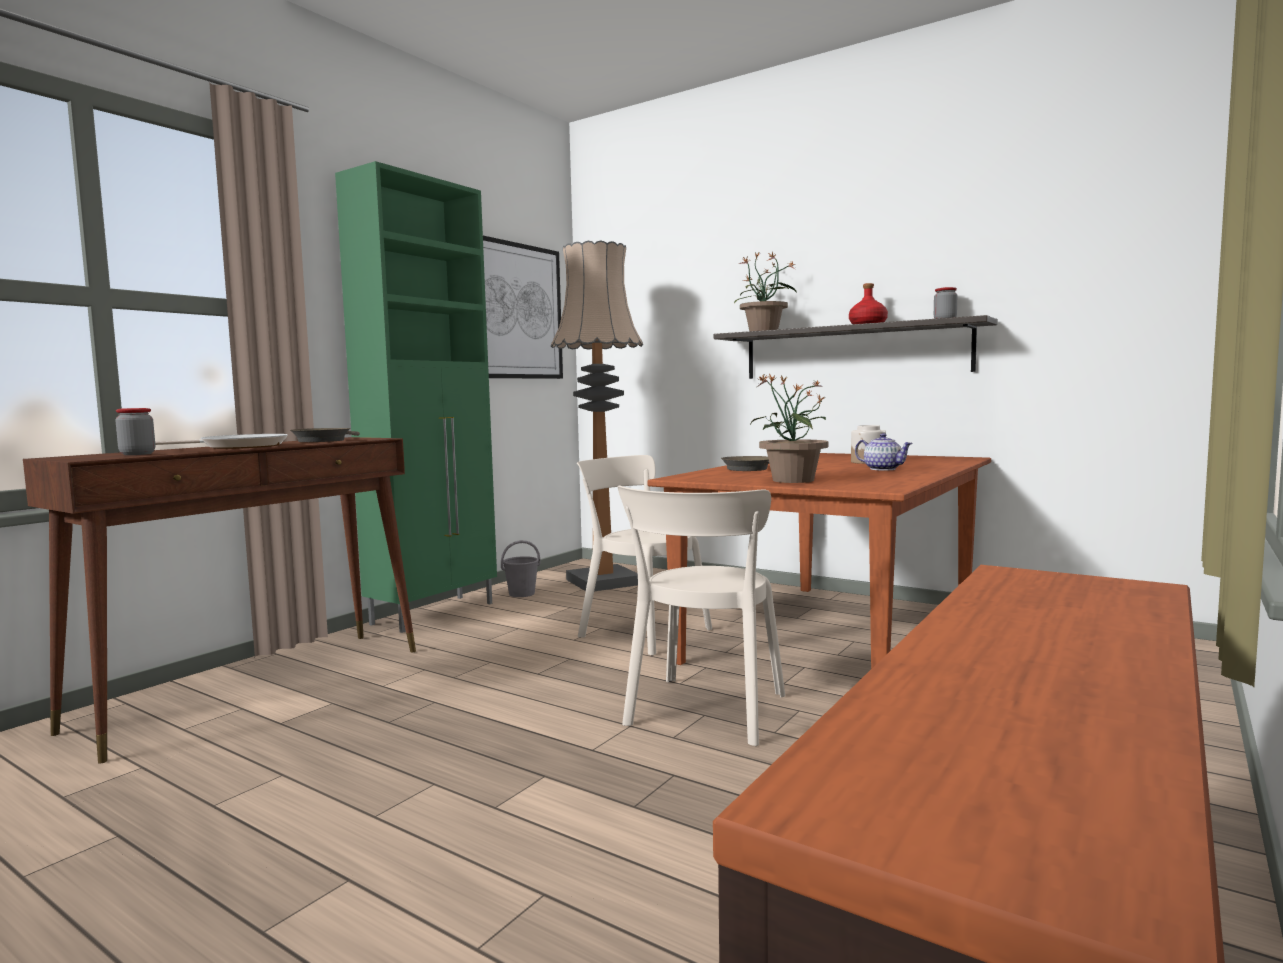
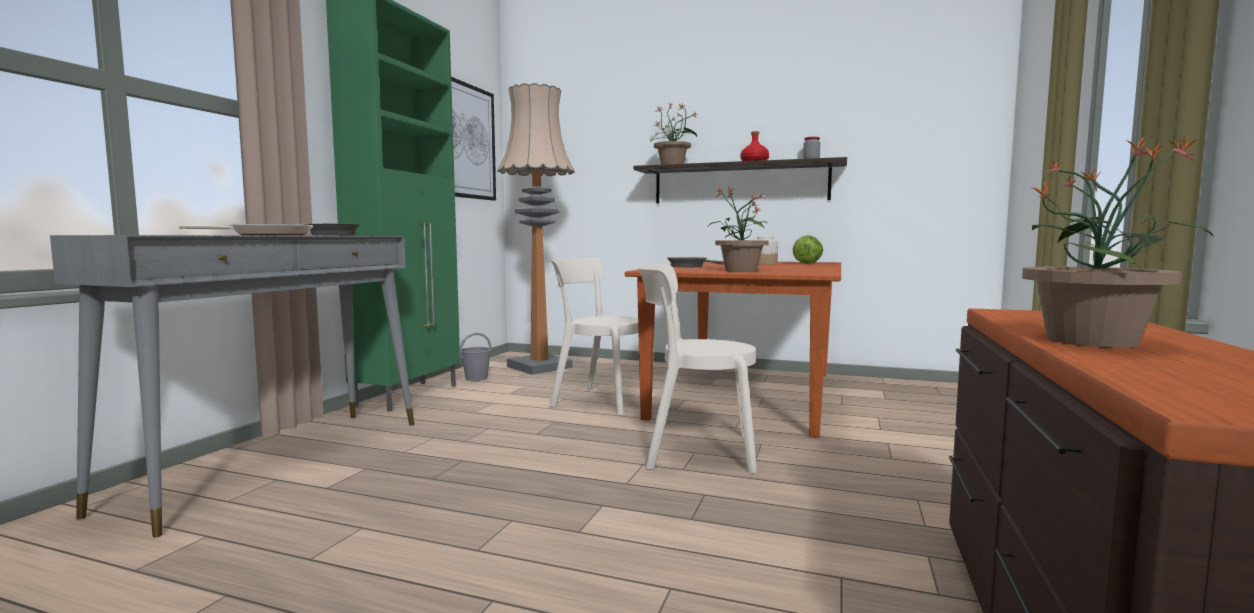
camera: 15 degrees left, 0 degrees up
(137, 454) = (179, 234): jar -> none
(259, 687) = (280, 461): brown console table -> grey console table
(704, 713) = (693, 451): beige chair -> beige chair turned 90 degrees clockwise
(882, 469) = (786, 266): teapot -> none
(930, 462) = (808, 263): none -> lettuce
(989, 648) = (1093, 341): none -> potted plant

